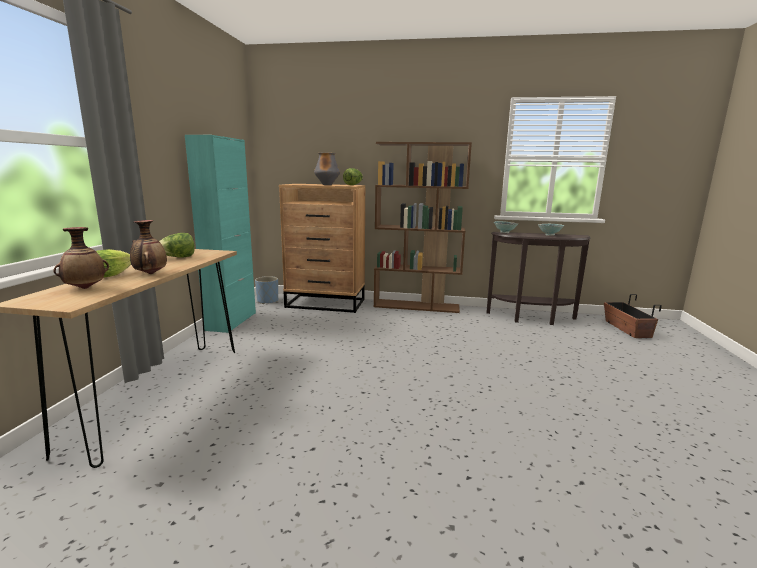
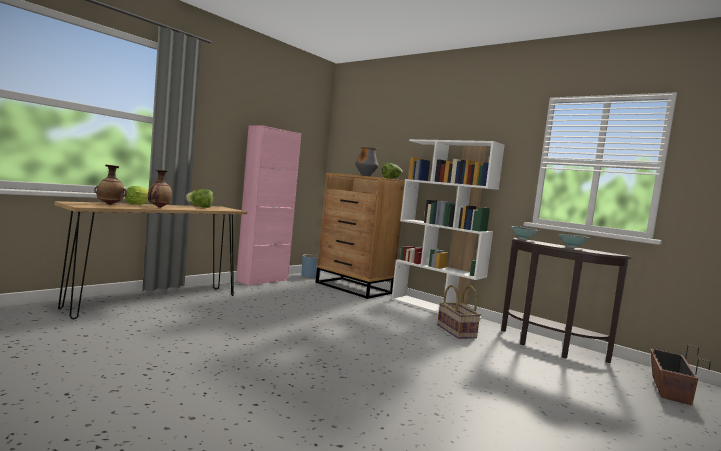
camera: 30 degrees right, 10 degrees down
(231, 321) = (262, 280): turquoise cabinet -> pink cabinet
(417, 306) = (435, 308): brown bookcase -> white bookcase
(465, 325) = (457, 331): none -> basket

